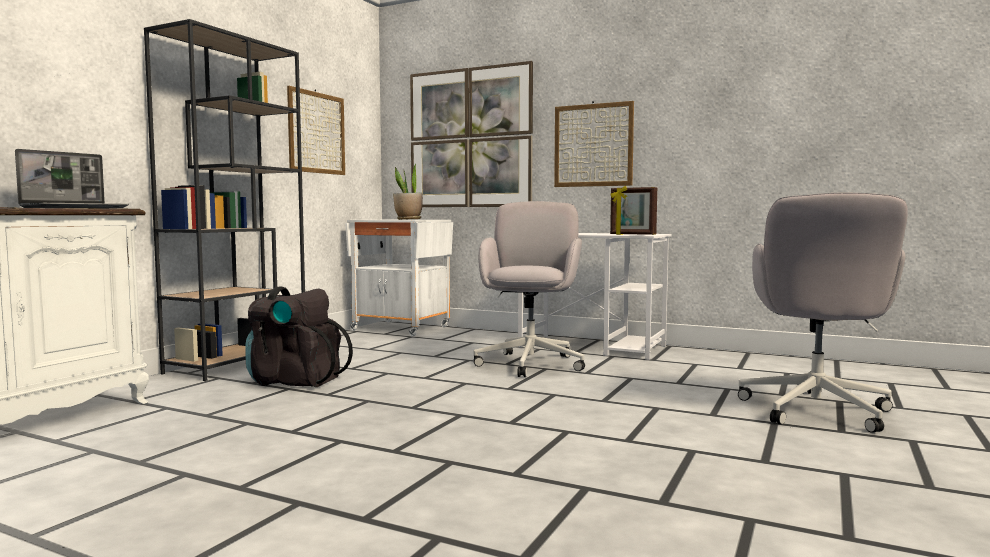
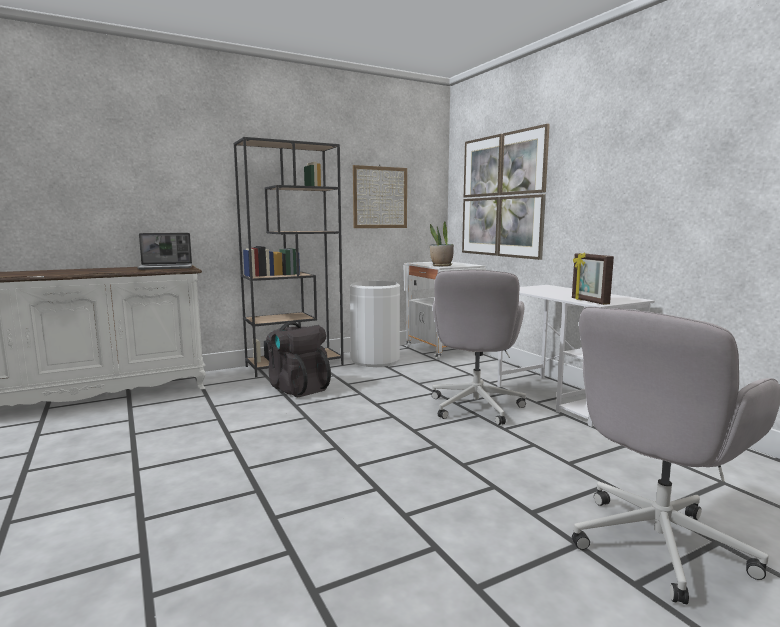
camera: 35 degrees right, 5 degrees up
(340, 346) = (375, 360): none -> white trash can
(531, 364) = (475, 407): grey office chair -> grey office chair turned 150 degrees clockwise
(593, 144) = (593, 202): picture -> none

